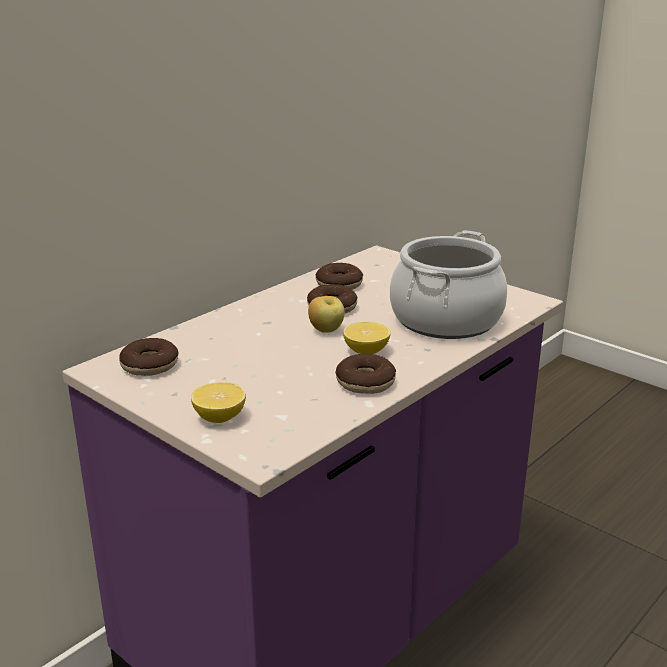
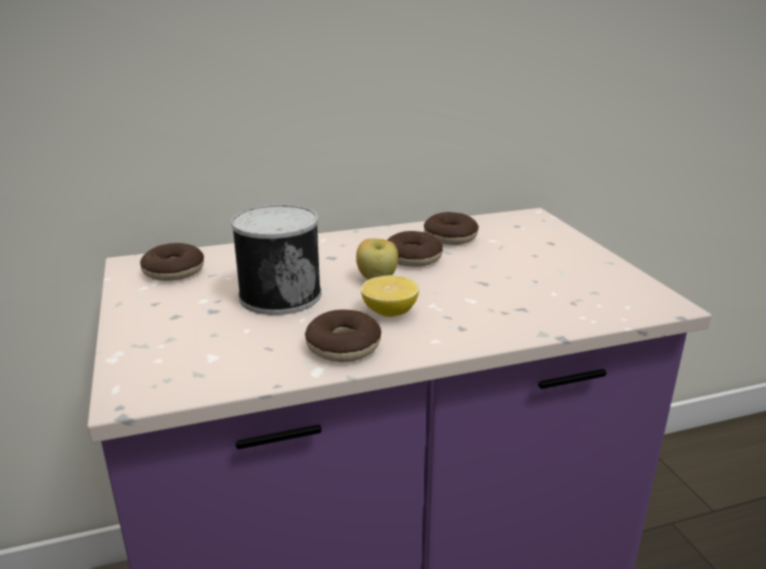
camera: 30 degrees right, 0 degrees up
(219, 417) = (156, 339): lemon -> none
(267, 360) = (280, 294): none -> can
(445, 320) = (524, 300): cooking pot -> none

